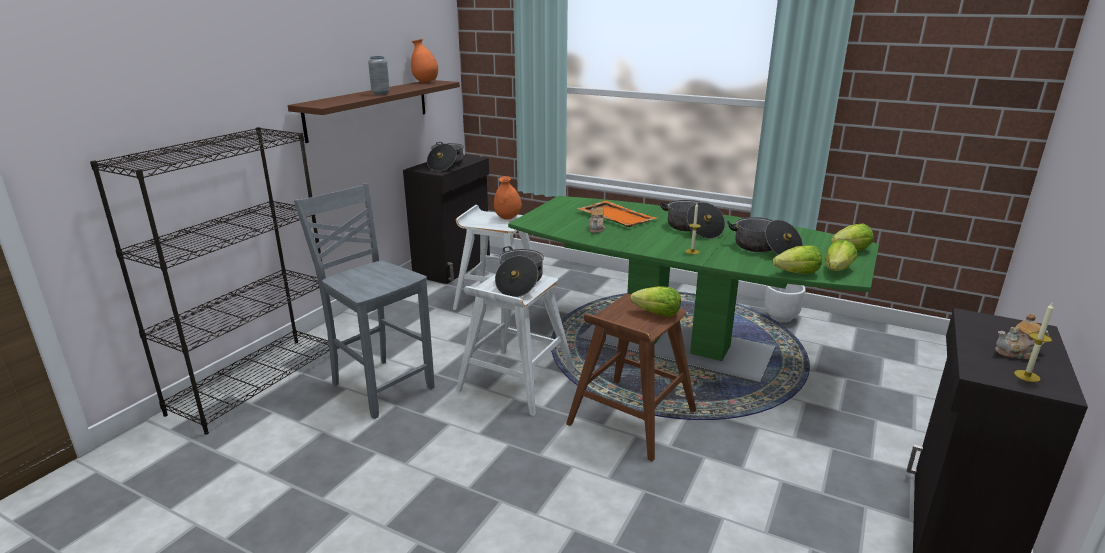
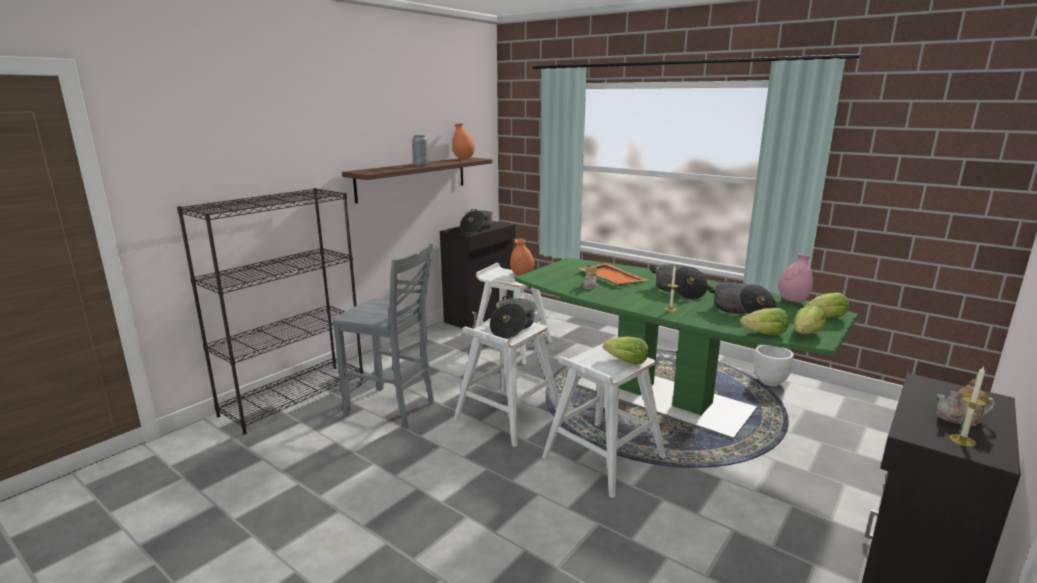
camera: 10 degrees right, 5 degrees down
(381, 386) = (392, 409): grey chair -> grey chair turned 150 degrees clockwise
(631, 418) = (602, 458): brown stool -> white stool
(812, 234) = (792, 301): none -> pink vase

